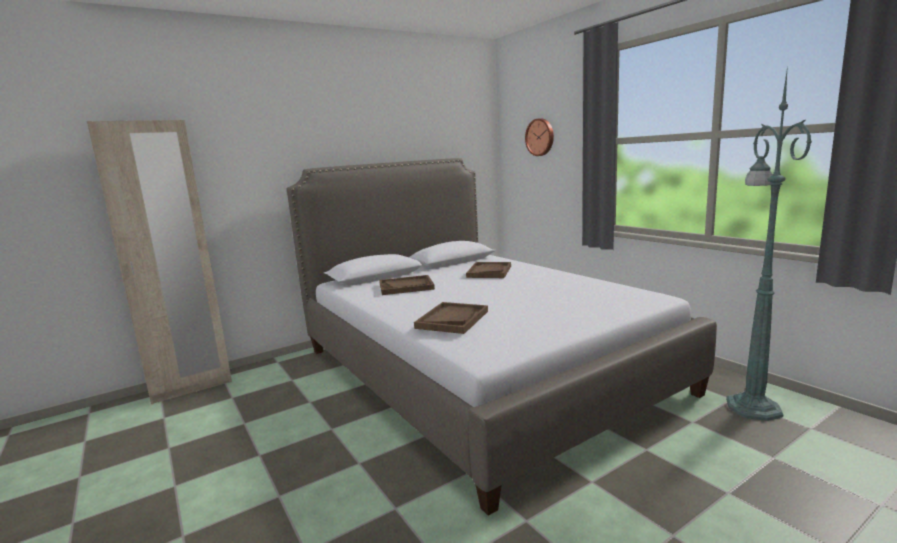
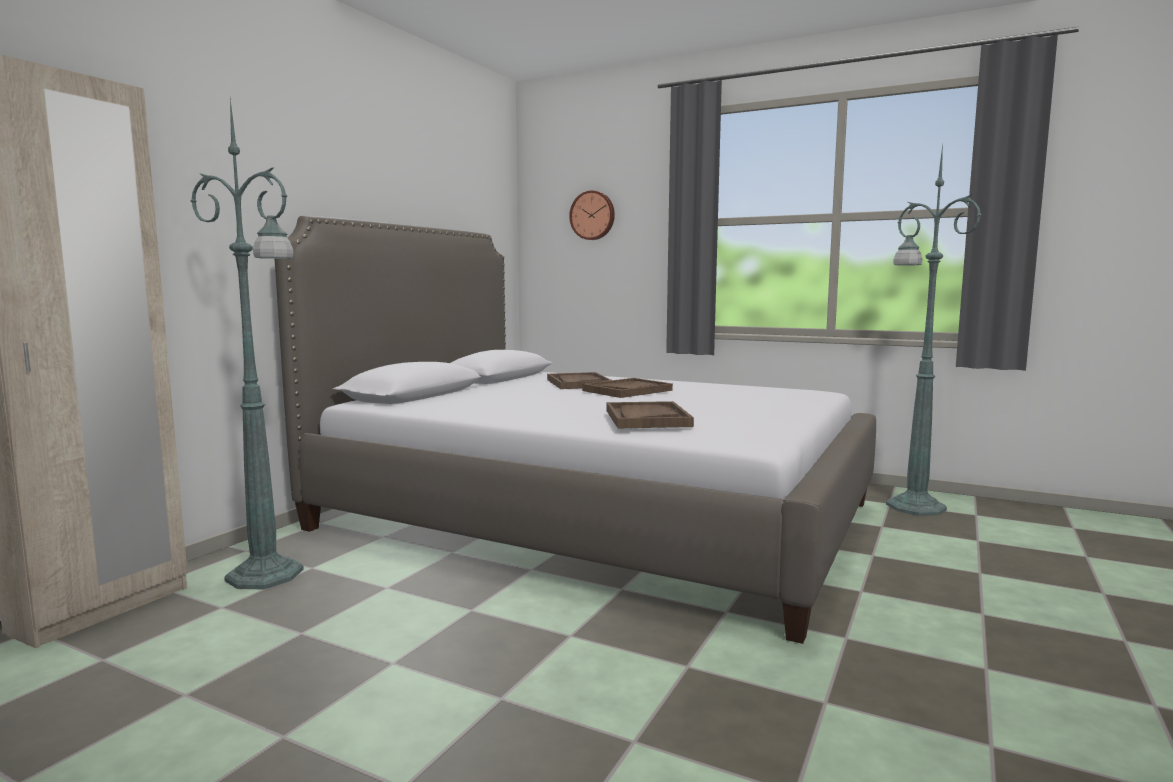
camera: 30 degrees left, 5 degrees down
(269, 381) = (267, 576): none -> green floor lamp
(406, 287) = (495, 400): brown tray -> brown tray (627, 390)

